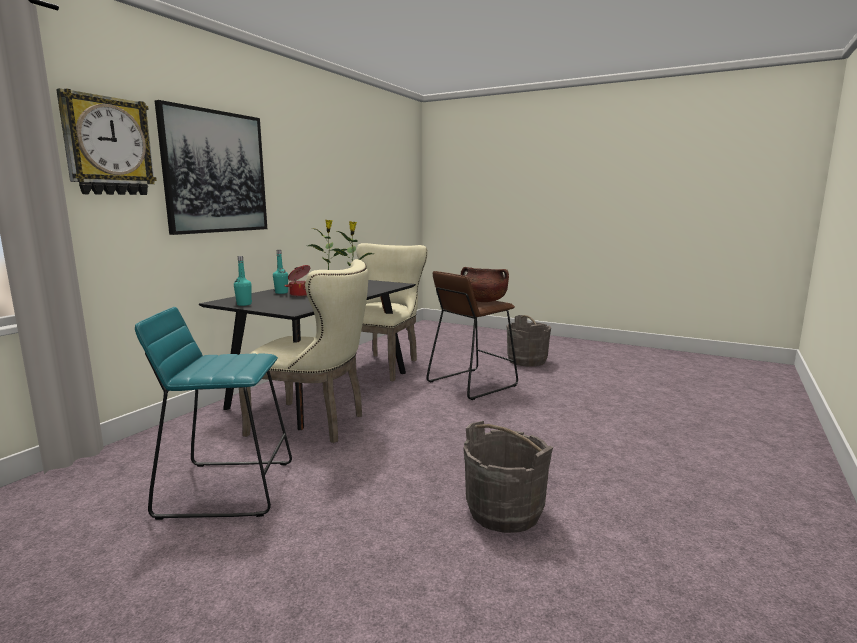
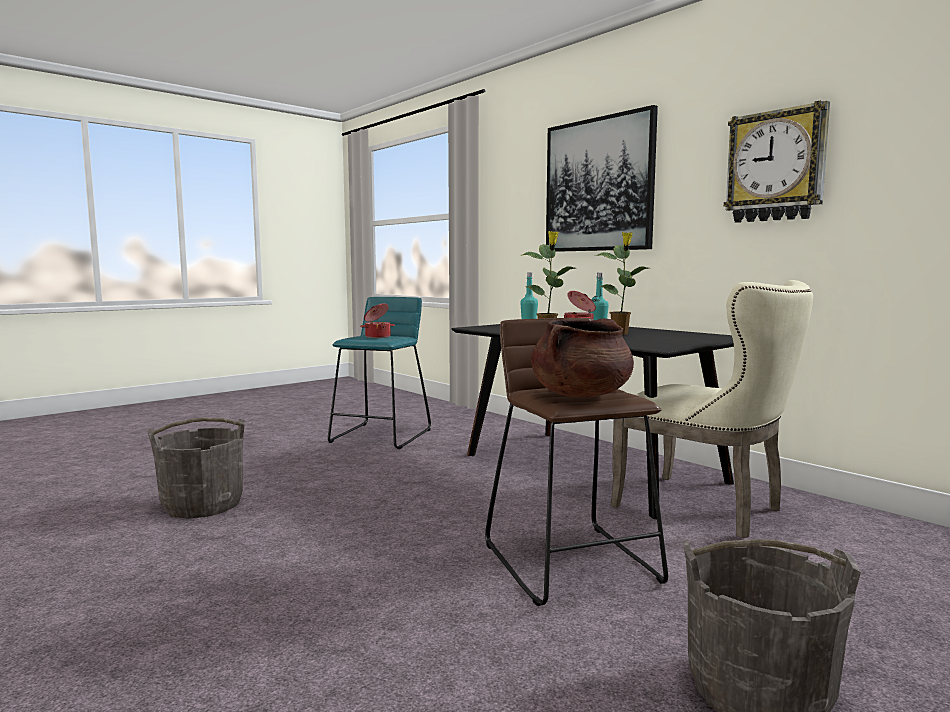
camera: 110 degrees right, 5 degrees down
(107, 146) = (517, 179): wall clock -> wall clock (776, 166)
(219, 363) = (377, 337): none -> cooking pot
(315, 424) = (478, 460): beige chair -> none

